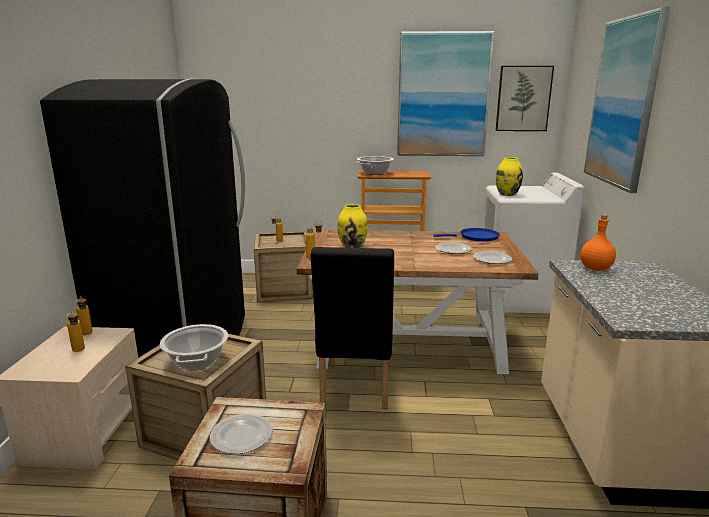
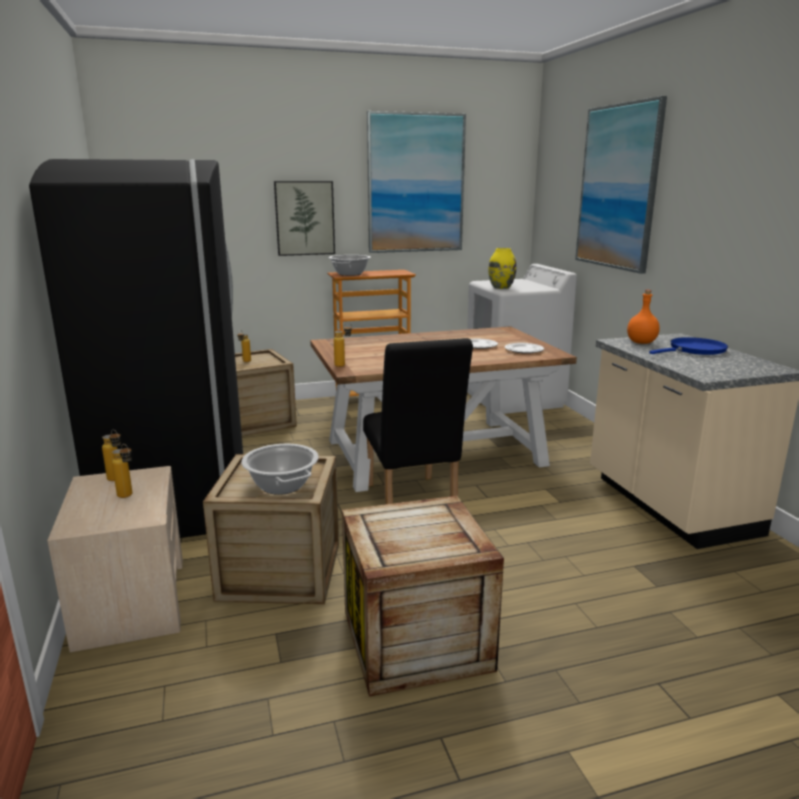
camera: 20 degrees left, 0 degrees up
(242, 436) = (406, 535): plate -> none
(352, 246) = (372, 352): yellow vase -> none
(476, 237) = (488, 333): blue frying pan -> blue frying pan (694, 350)
(523, 99) = (496, 187): picture -> picture (304, 218)

